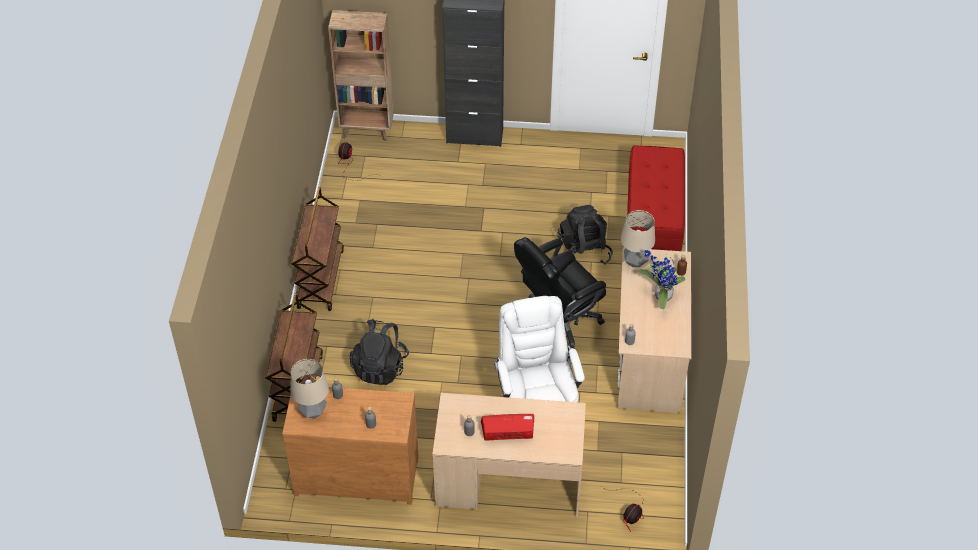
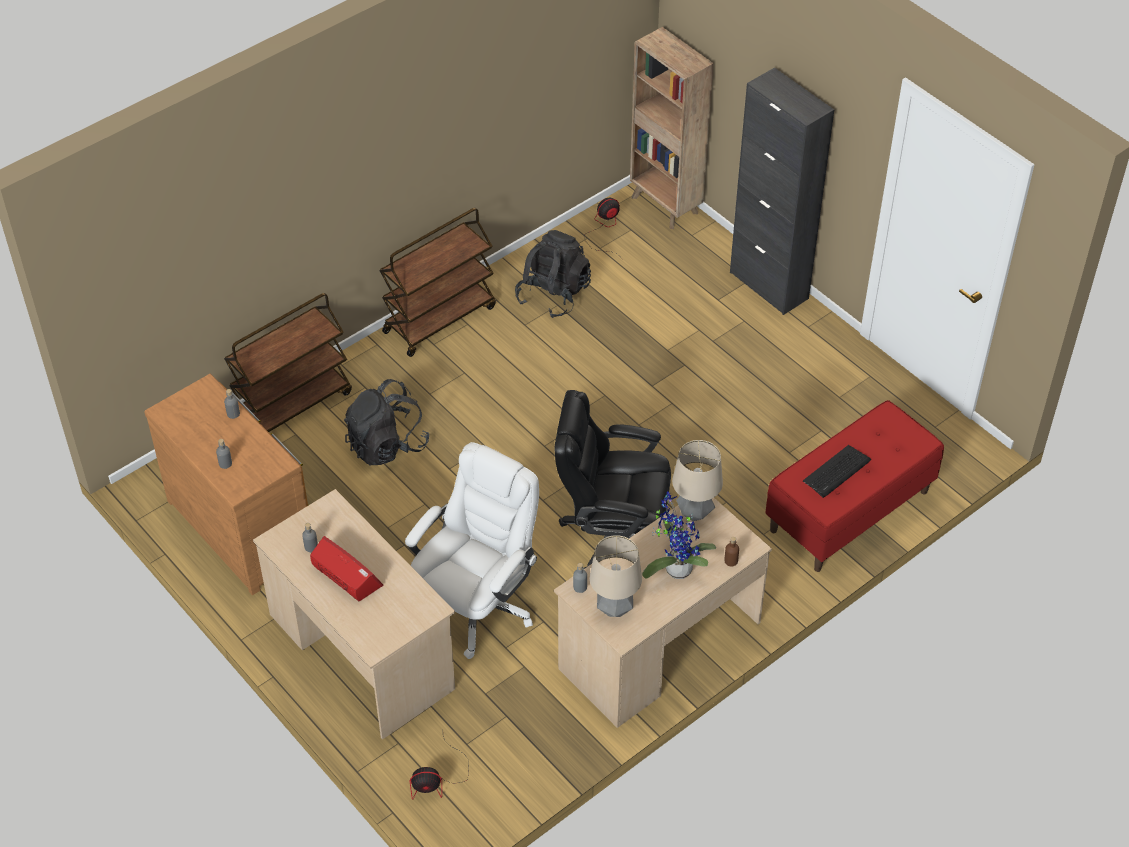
camera: 45 degrees right, 0 degrees up
(313, 412) = (193, 412): table lamp -> table lamp (615, 608)
(584, 252) = (731, 486): black backpack -> black backpack (553, 294)
(654, 198) = (836, 471): none -> keyboard

